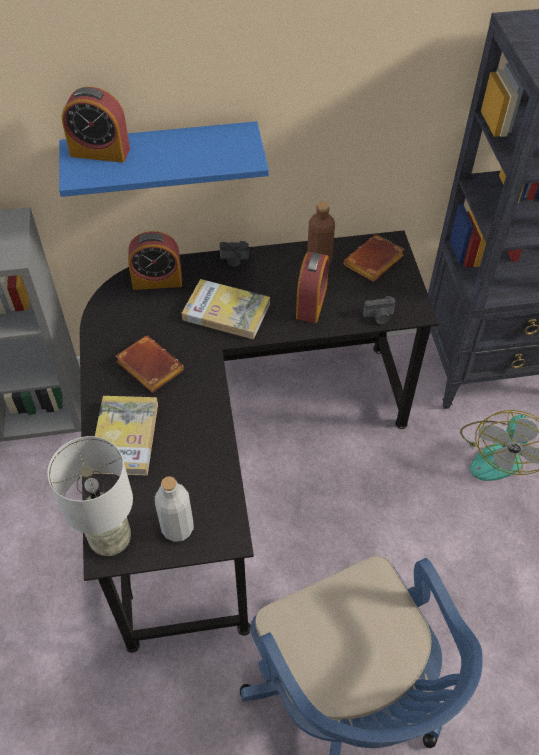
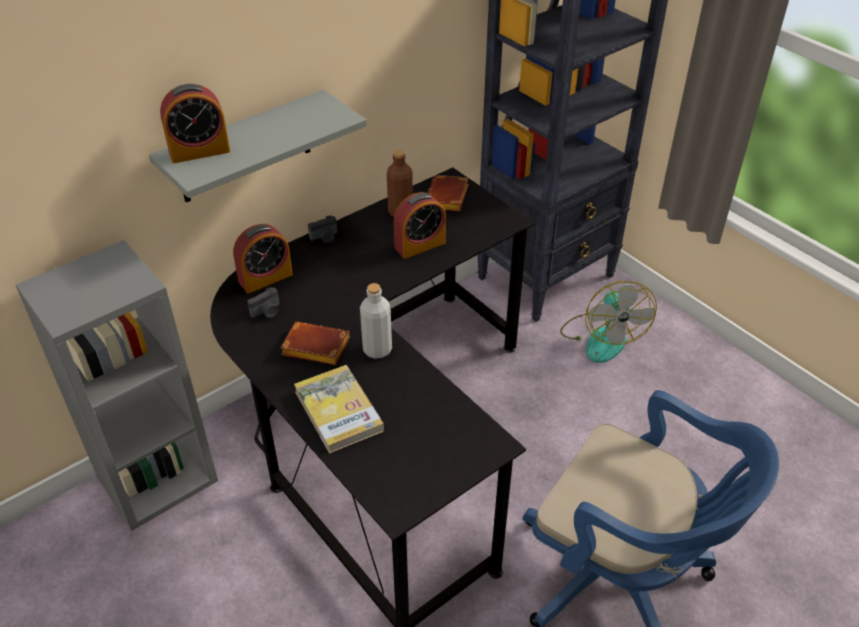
camera: 30 degrees left, 10 degrees down
(110, 539) = (391, 495): grey table lamp -> none
(162, 156) = (245, 148): blue shelf -> grey shelf
(177, 528) = (445, 459): grey bottle -> grey bottle (377, 349)
(226, 312) = (350, 279): book -> none
(311, 303) = (420, 245): alarm clock -> alarm clock turned 75 degrees clockwise
(379, 317) = (484, 235): camera -> camera (267, 312)

